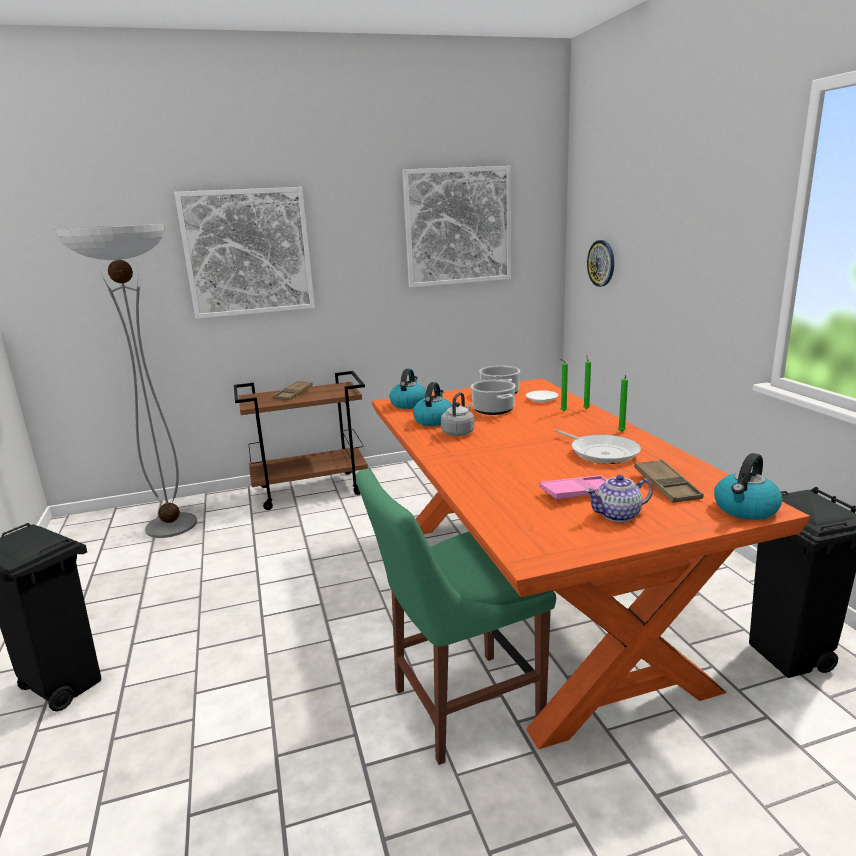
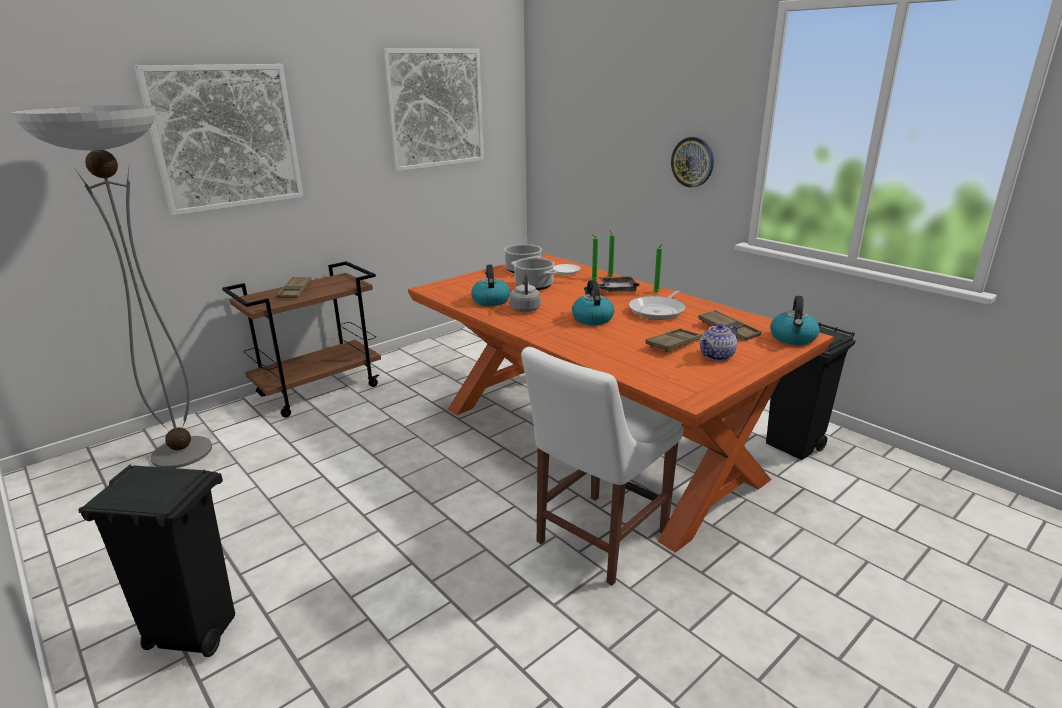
camera: 25 degrees left, 5 degrees up
(409, 404) = (449, 288): kettle -> kettle (592, 318)
(459, 706) = (597, 540): green chair -> white chair
(577, 423) = (616, 290): none -> grey tray
(579, 493) = (673, 344): pink tray -> brown tray
(601, 263) = (570, 144): wall clock -> wall clock (692, 162)
(601, 452) = (658, 311): frying pan -> frying pan turned 90 degrees clockwise

